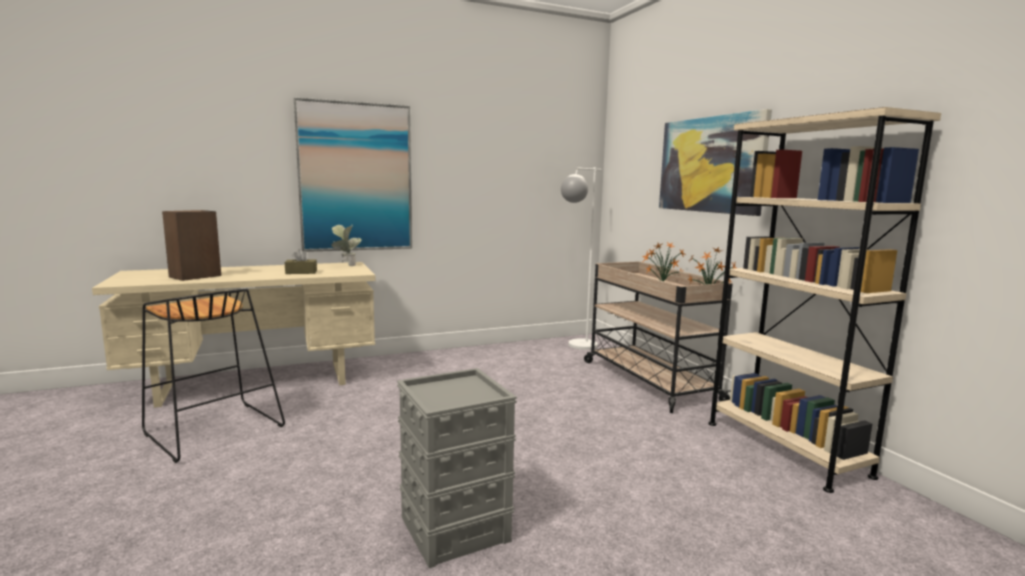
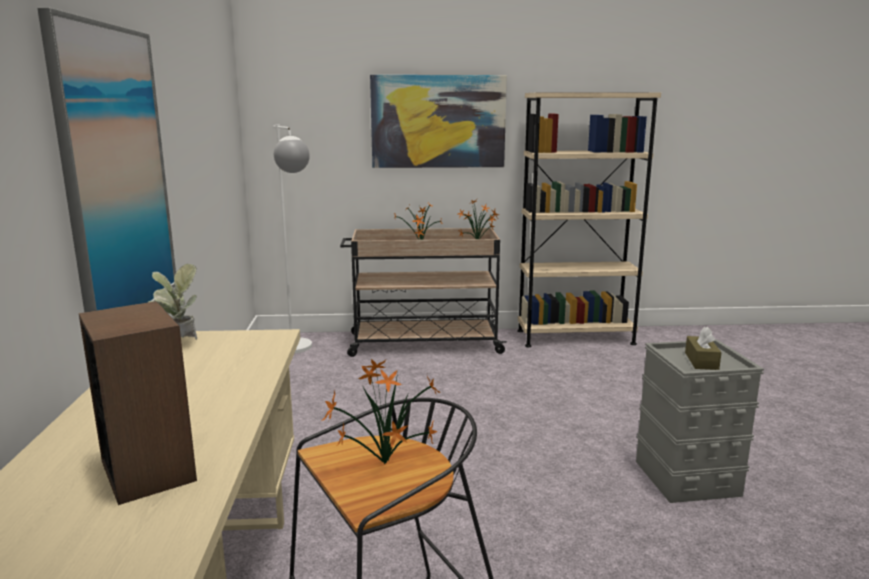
camera: 70 degrees left, 5 degrees up
(205, 305) = (381, 464): none -> potted plant
(301, 272) = (221, 373): brown tissue box -> brown tissue box (701, 361)

